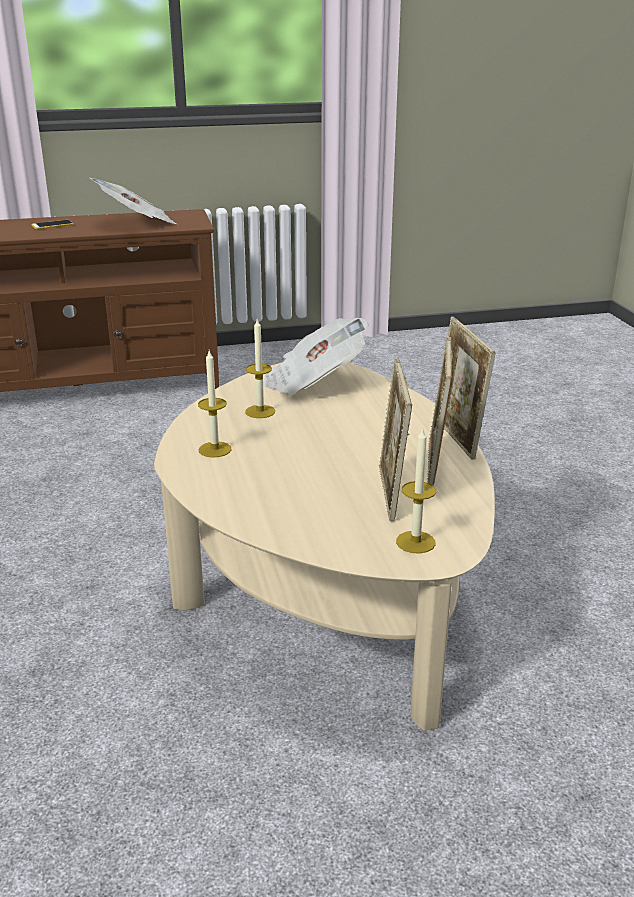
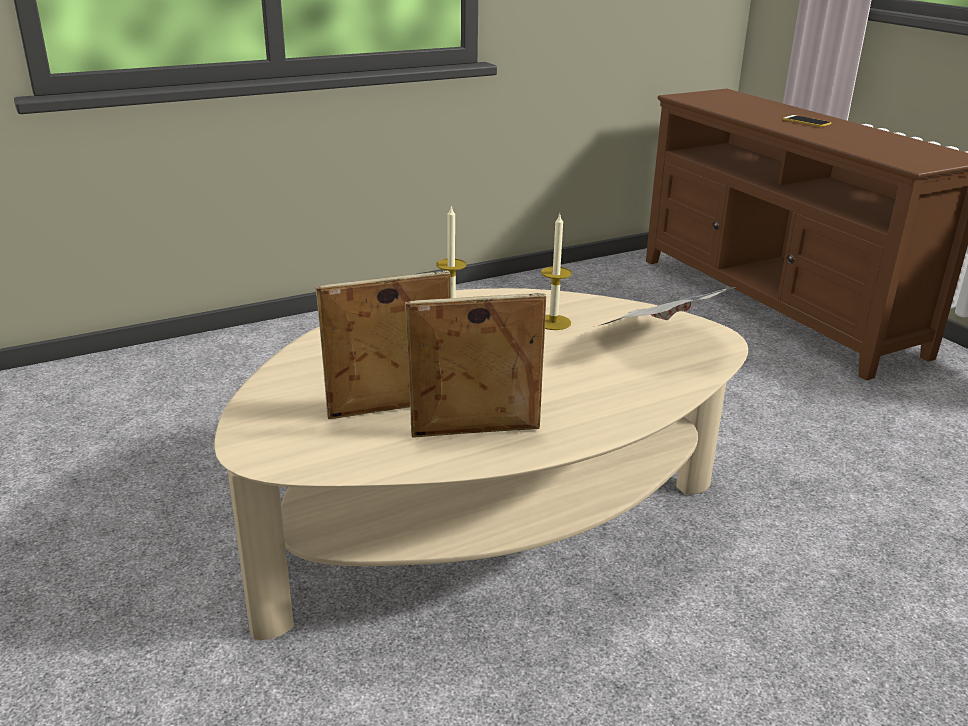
camera: 75 degrees right, 0 degrees up
(137, 224) = (871, 145): newspaper -> none
(415, 542) = (286, 435): candle -> none
(458, 438) = (559, 448): picture frame -> none

